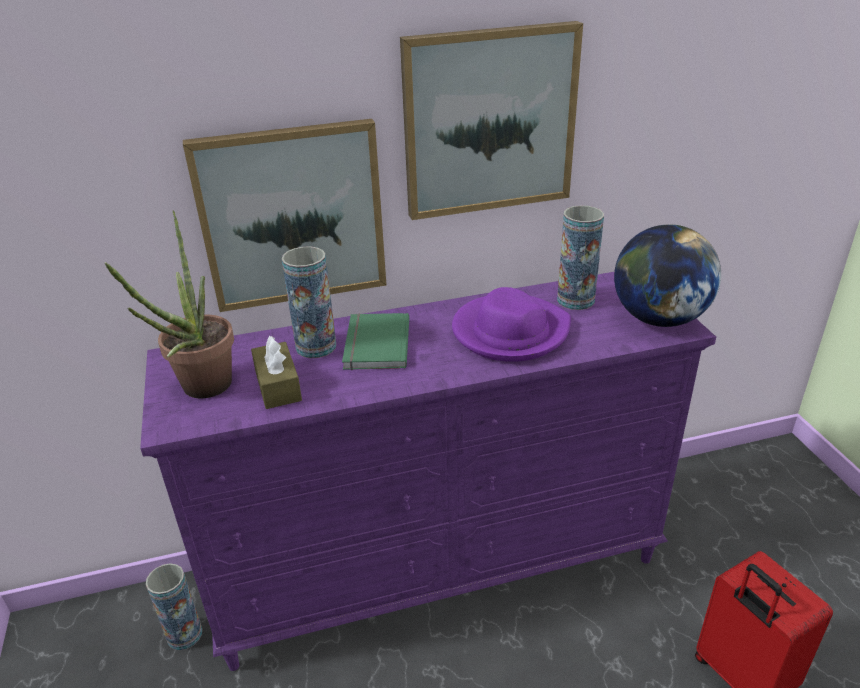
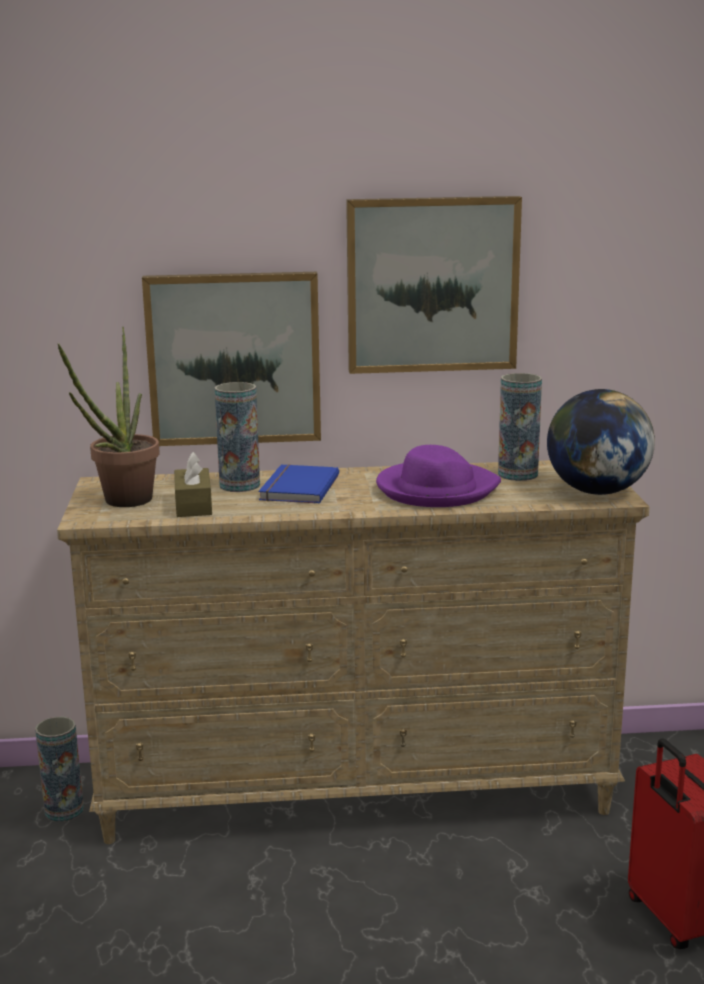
camera: 10 degrees right, 15 degrees down
(374, 344) = (296, 488): green book -> blue book
(439, 568) = (357, 791): purple dresser -> beige dresser

